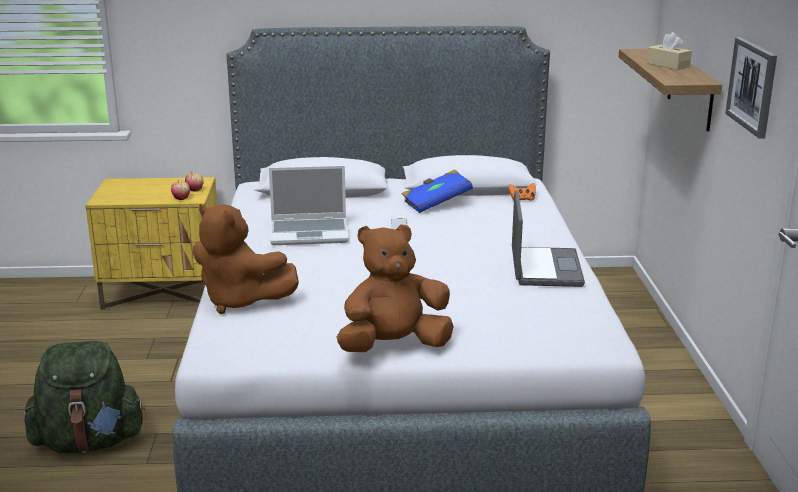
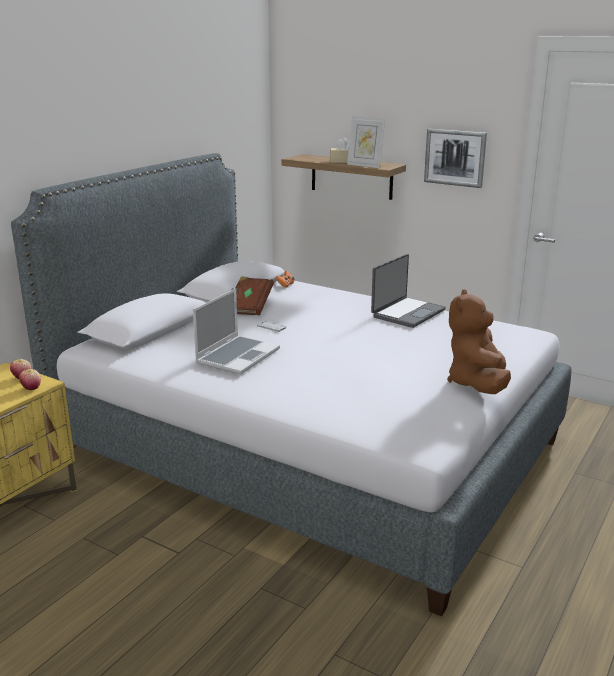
camera: 55 degrees left, 0 degrees up
(89, 442) = (232, 634): green backpack -> none
(240, 301) = (334, 414): brown plush toy -> none
(436, 203) = (249, 307): blue book -> brown book
(544, 268) = (407, 313): laptop -> laptop turned 90 degrees clockwise
(664, 74) = (365, 165): none -> picture frame

